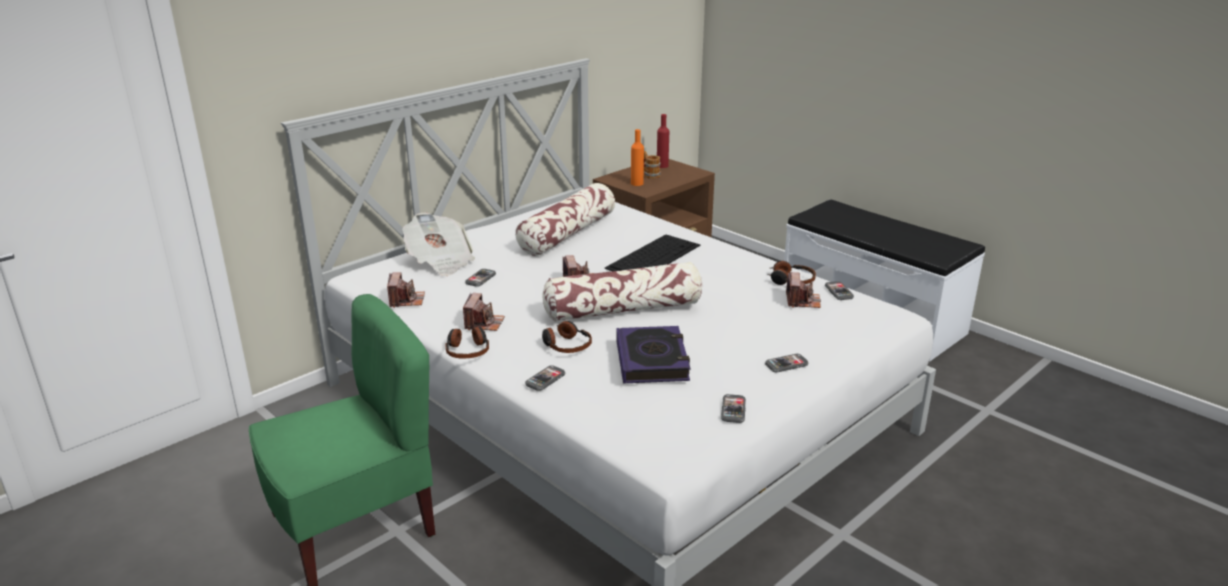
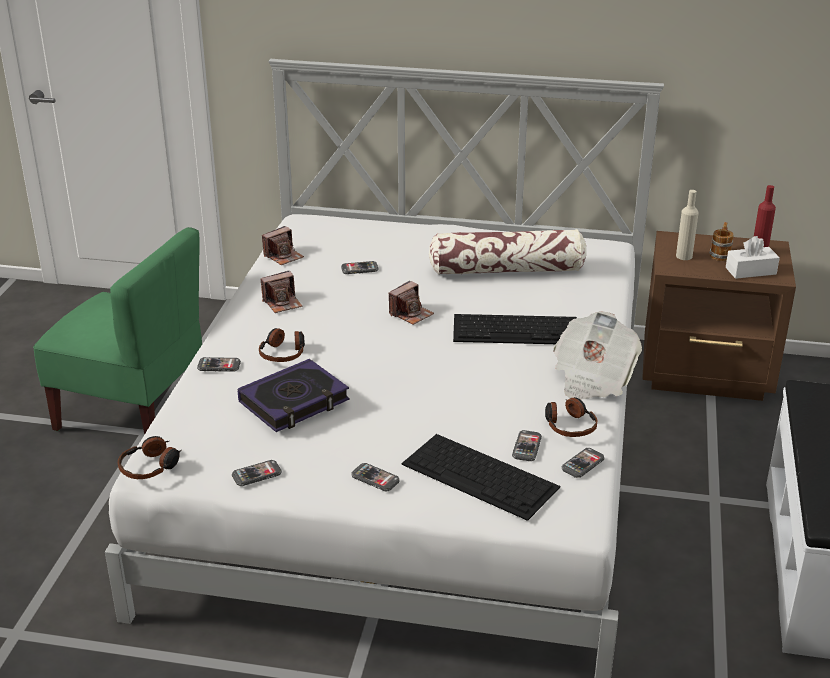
camera: 55 degrees right, 5 degrees up
(440, 261) = (369, 239): newspaper -> newspaper (592, 378)
(467, 350) = (232, 315): headphones -> headphones (151, 466)
(623, 309) = (381, 355): pillow -> none
(637, 183) = (684, 256): orange bottle -> beige bottle
(681, 175) = (750, 271): none -> white tissue box
(802, 301) = (526, 447): camera -> phone
(822, 326) = (481, 476): none -> keyboard

